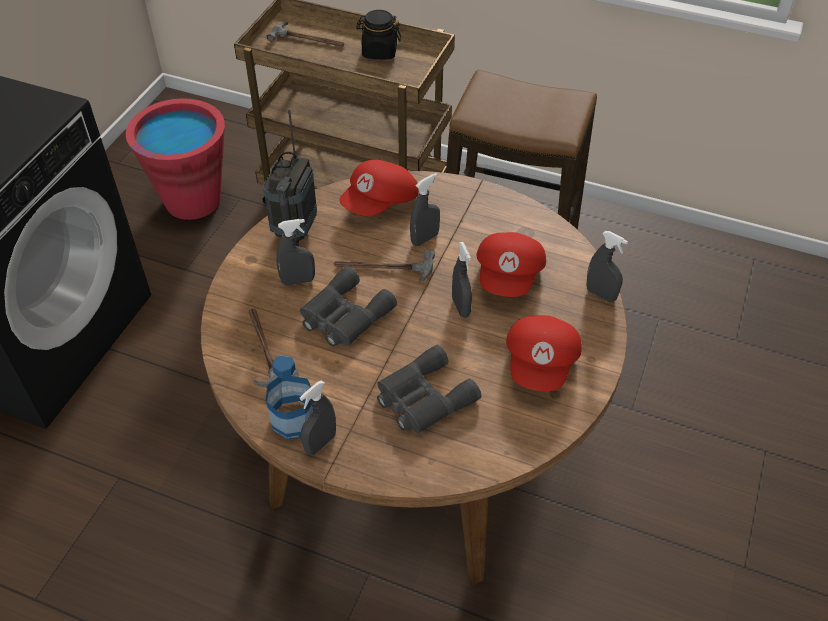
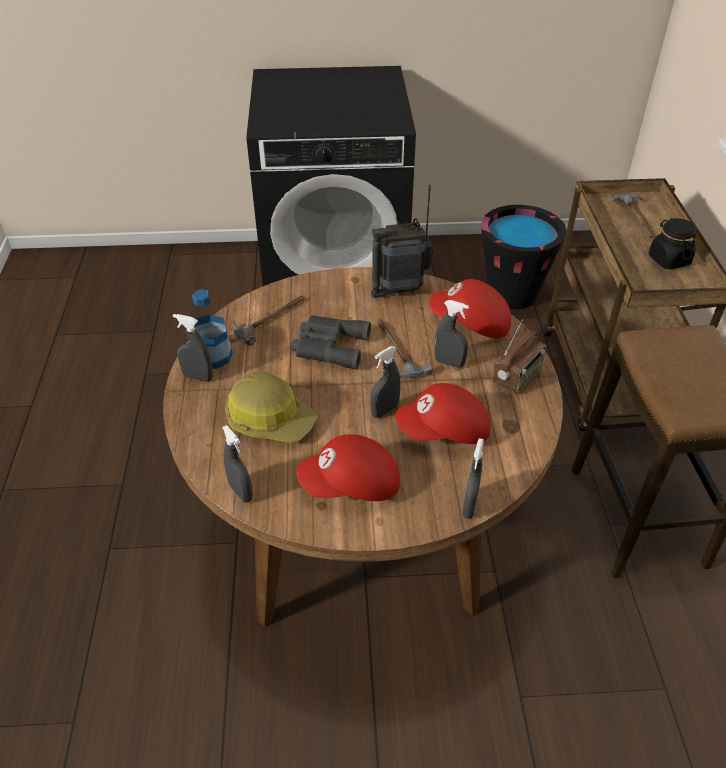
camera: 65 degrees right, 5 degrees down
(193, 200) = (512, 294): red bucket -> black bucket
(298, 281) = (349, 310): grey spray bottle -> grey spray bottle (240, 492)
(422, 398) = (270, 419): grey binoculars -> hard hat
(470, 203) = (517, 377): none -> radio

